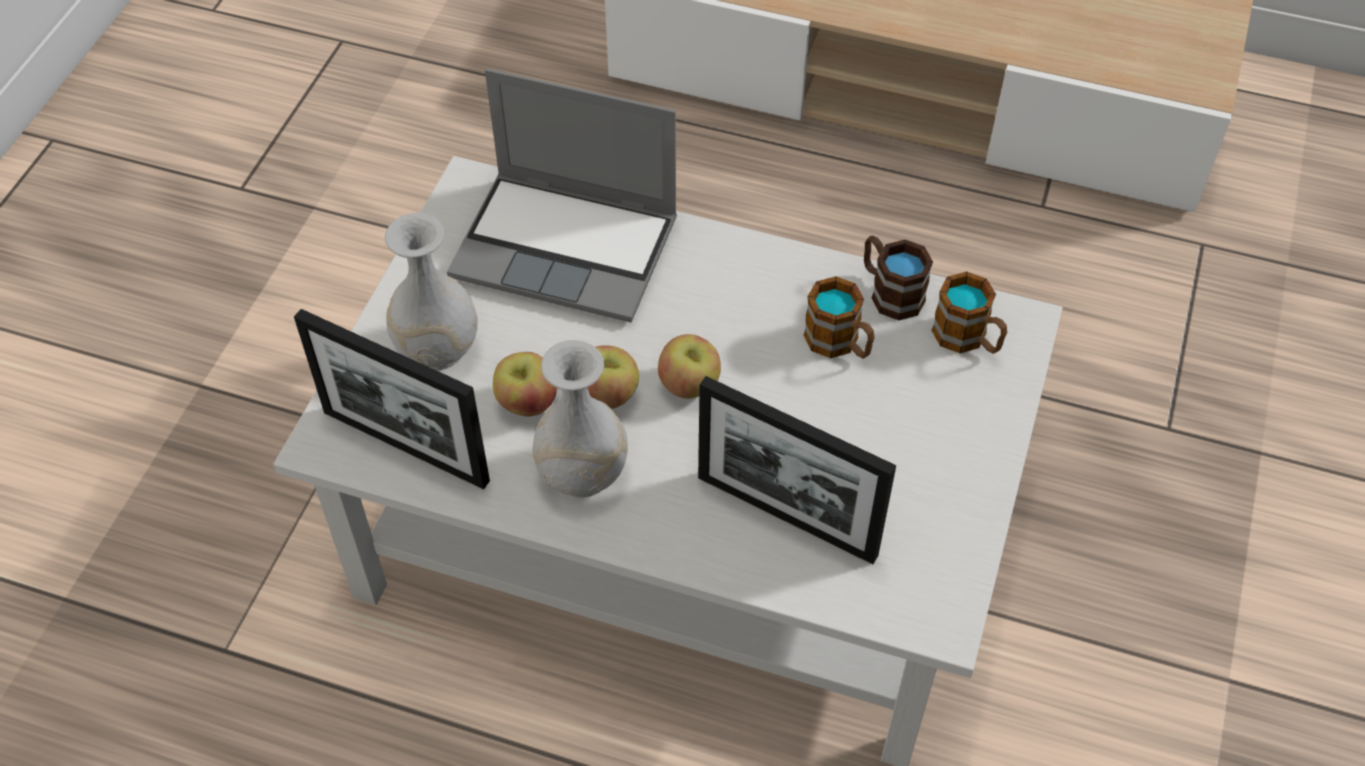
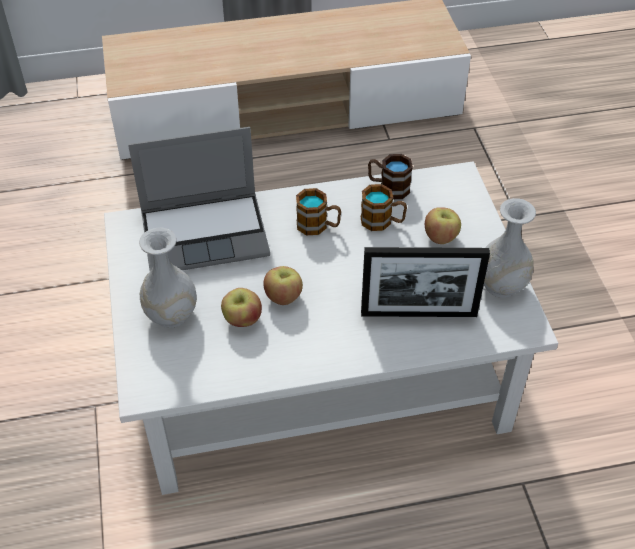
camera: 30 degrees left, 5 degrees down
(405, 446) = (191, 372): picture frame -> none
(582, 474) = (300, 342): white vase -> white vase (501, 285)
(689, 385) = (322, 273): apple -> apple (441, 237)
(968, 339) = (441, 193): mug -> mug (318, 226)

